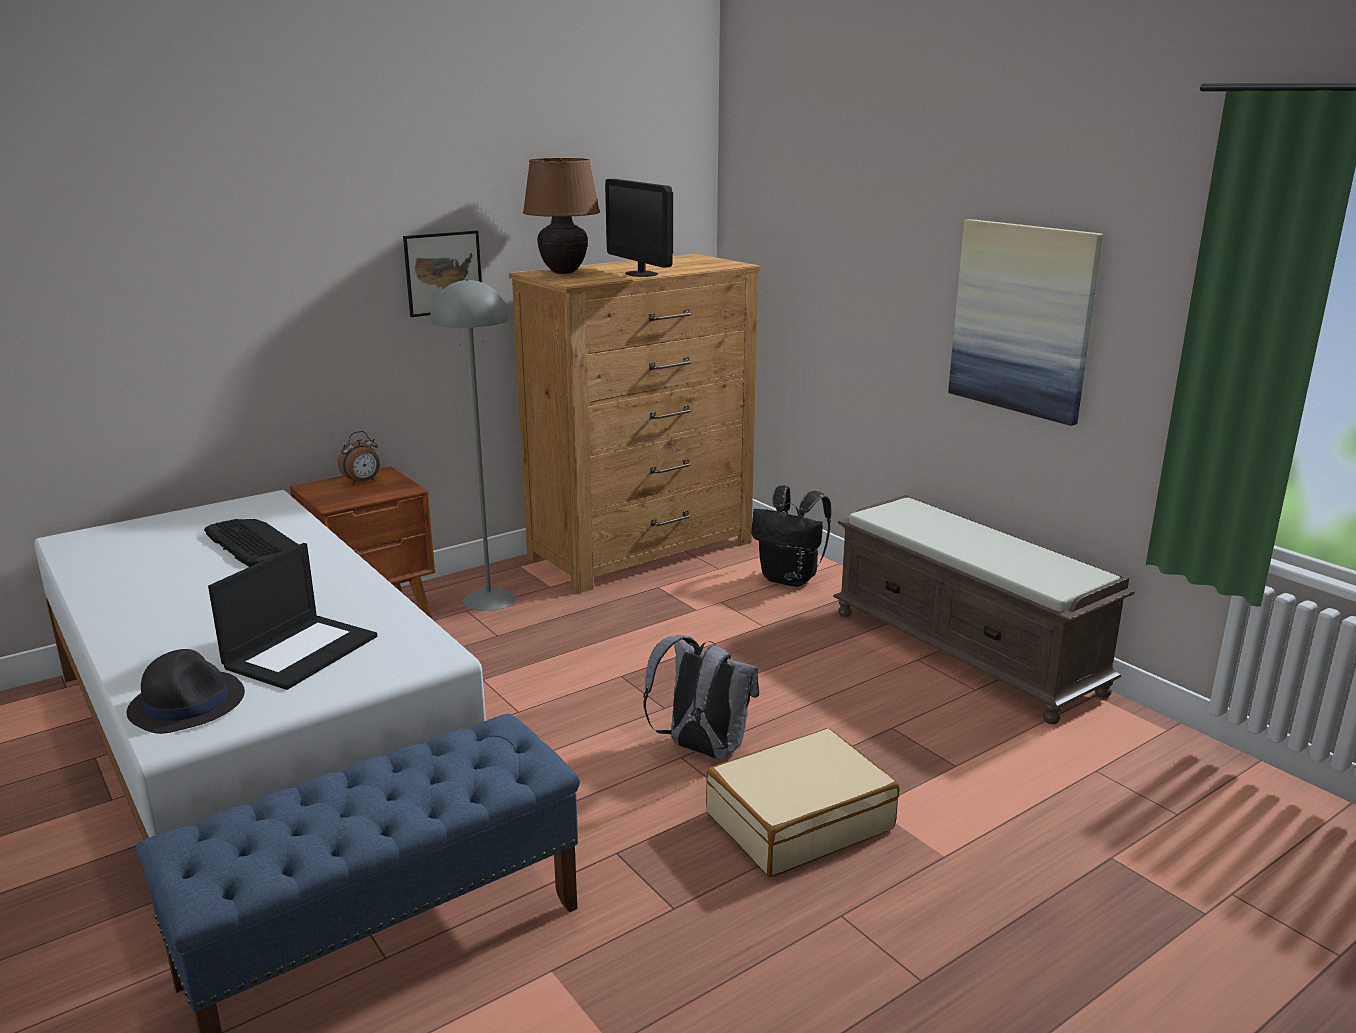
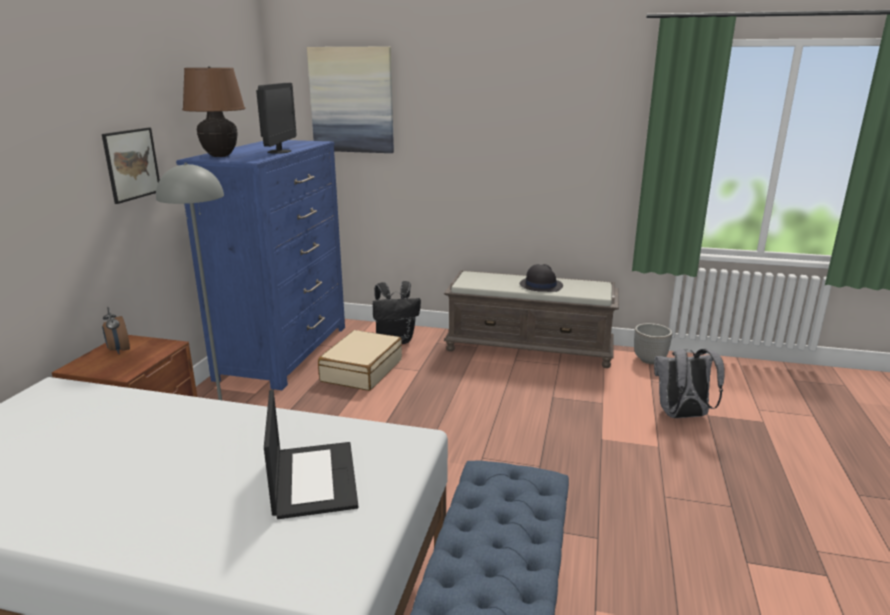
camera: 40 degrees left, 0 degrees up
(187, 703) = (297, 558): black hat -> black hat (540, 285)
(252, 543) = (104, 423): keyboard -> none
(362, 482) = (118, 350): alarm clock -> alarm clock turned 135 degrees clockwise
(641, 274) = (279, 151): monitor -> monitor turned 105 degrees counterclockwise
(642, 550) = (285, 352): brown dresser -> blue dresser
(701, 749) = (486, 449): grey backpack -> grey backpack (682, 415)
(799, 820) = (582, 461): beige suitcase -> beige suitcase (361, 370)
(1023, 319) = (534, 153): picture -> picture (352, 100)
(1150, 741) = (650, 360): none -> planter

